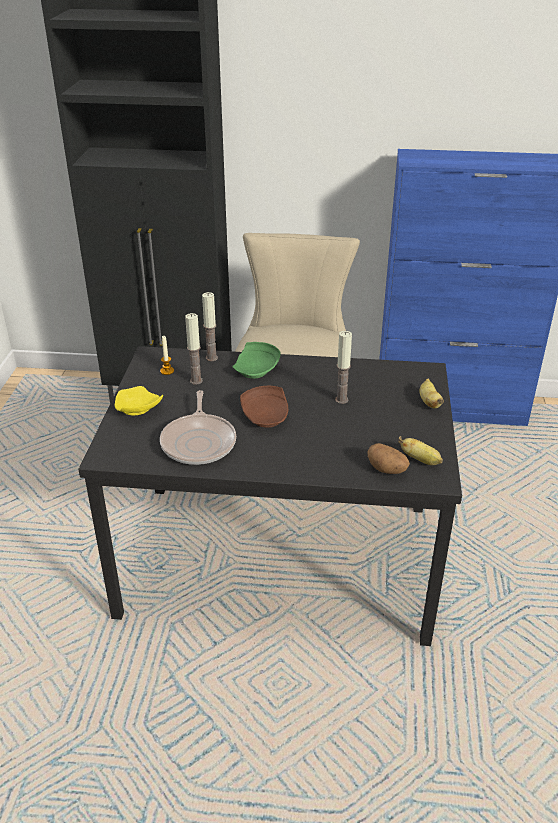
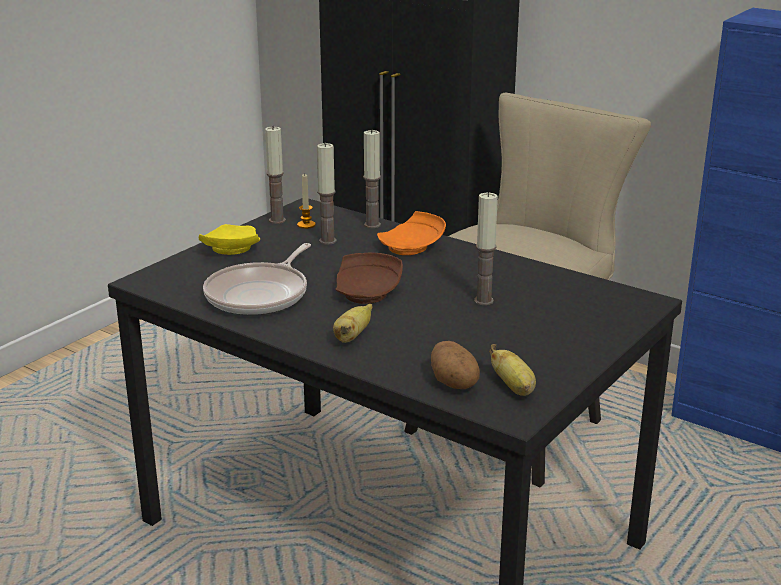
camera: 30 degrees right, 10 degrees down
(142, 373) = (277, 220): none -> candle
(256, 369) = (412, 247): green plate -> orange plate
(429, 402) = (603, 333): banana -> banana (352, 336)

